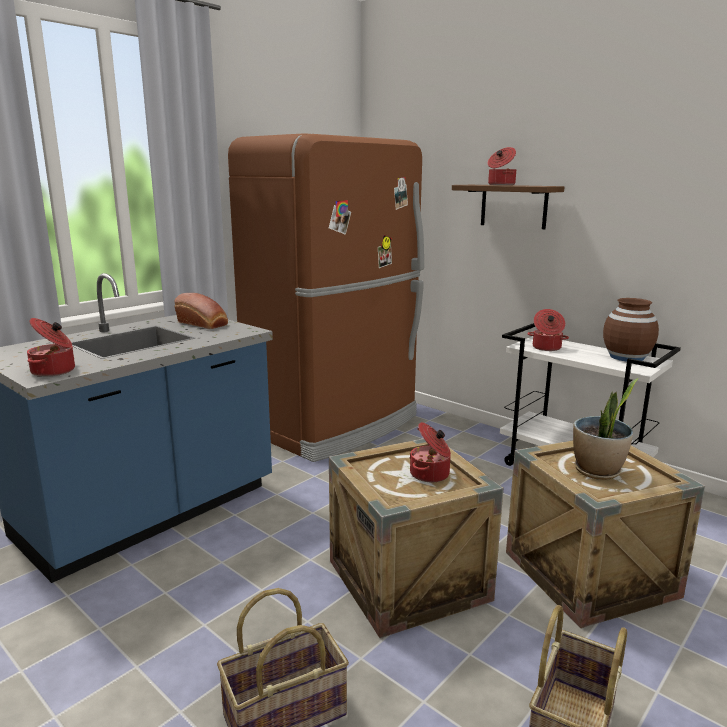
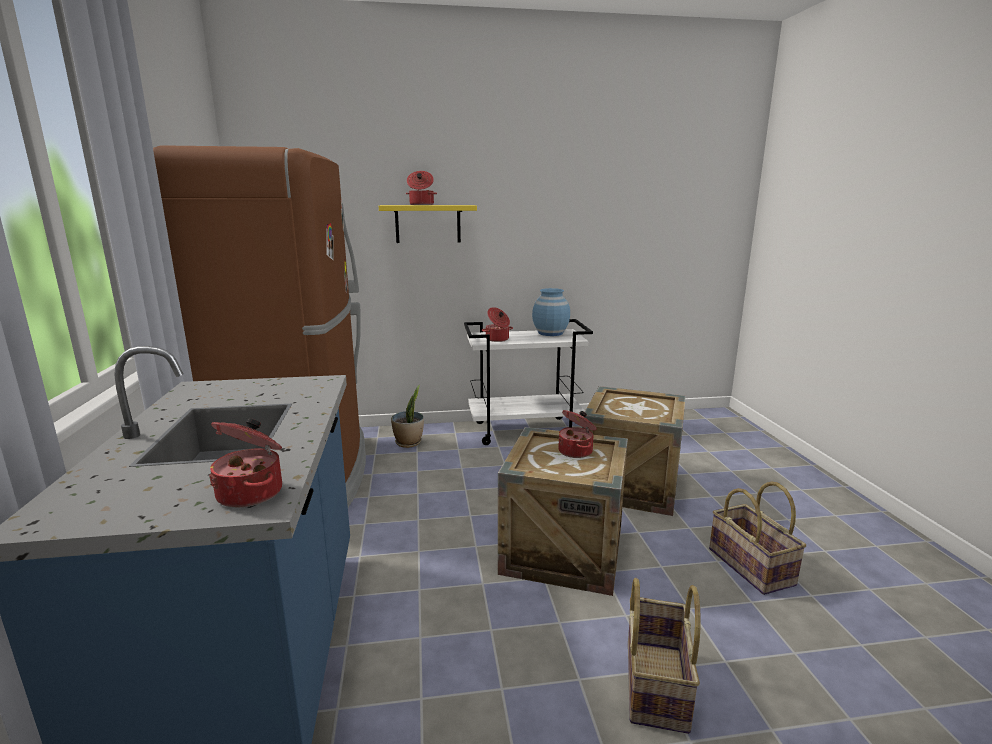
camera: 50 degrees left, 0 degrees up
(203, 324) = (247, 389): bread -> none
(513, 206) = (428, 224): brown shelf -> yellow shelf
(597, 471) = (636, 409): potted plant -> potted plant (409, 443)
(627, 357) = (550, 333): brown vase -> blue vase

